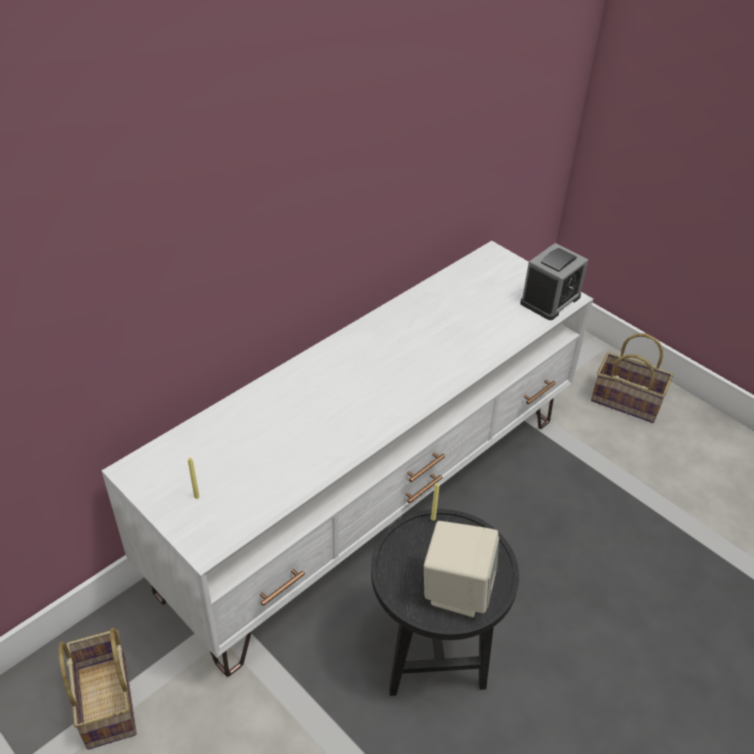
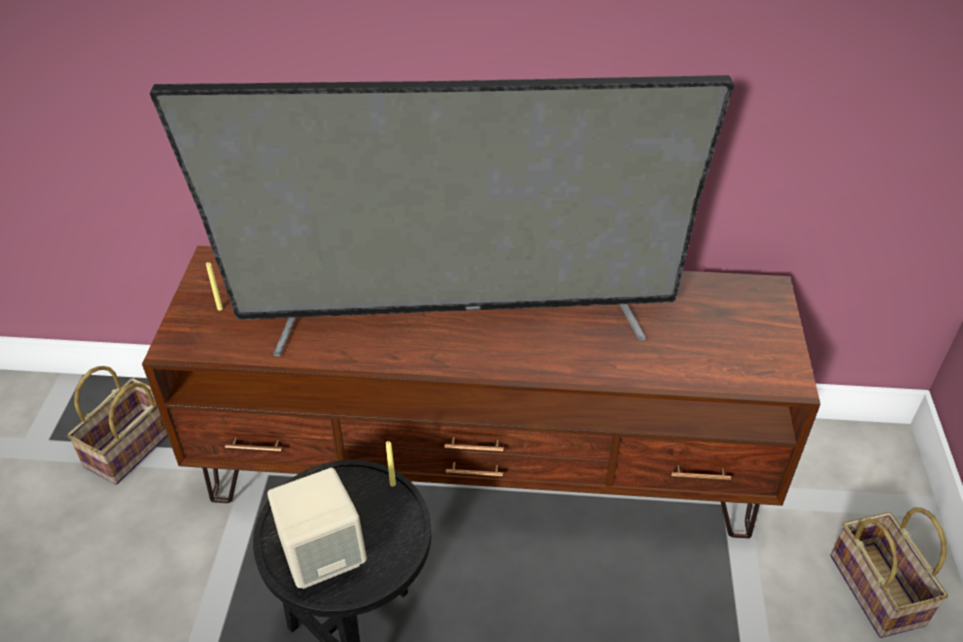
camera: 50 degrees right, 0 degrees up
(361, 385) = (457, 318): none -> television
(372, 498) = (483, 465): white tv stand -> brown tv stand
(550, 300) = (763, 371): alarm clock -> none

